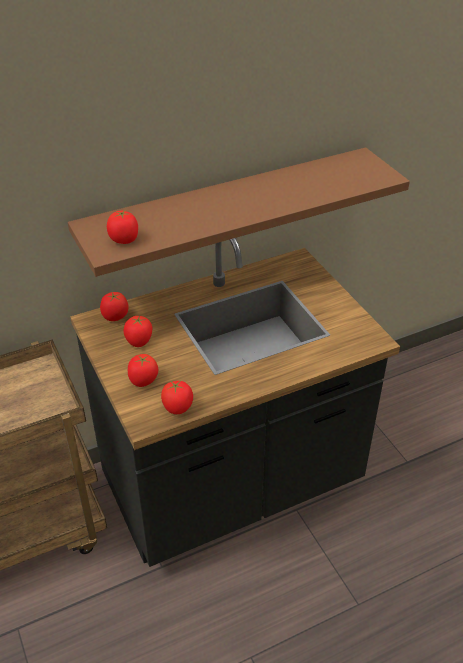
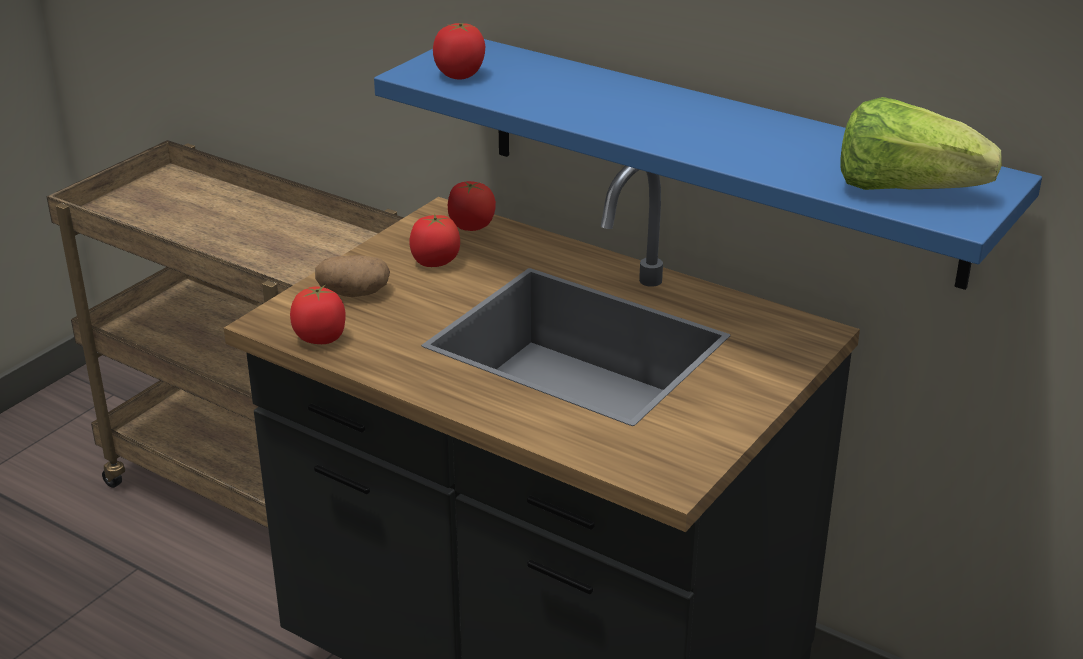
camera: 60 degrees right, 10 degrees down
(143, 381) = (353, 293): tomato -> potato
(227, 210) = (718, 157): brown shelf -> blue shelf
(354, 177) = (904, 189): none -> lettuce

